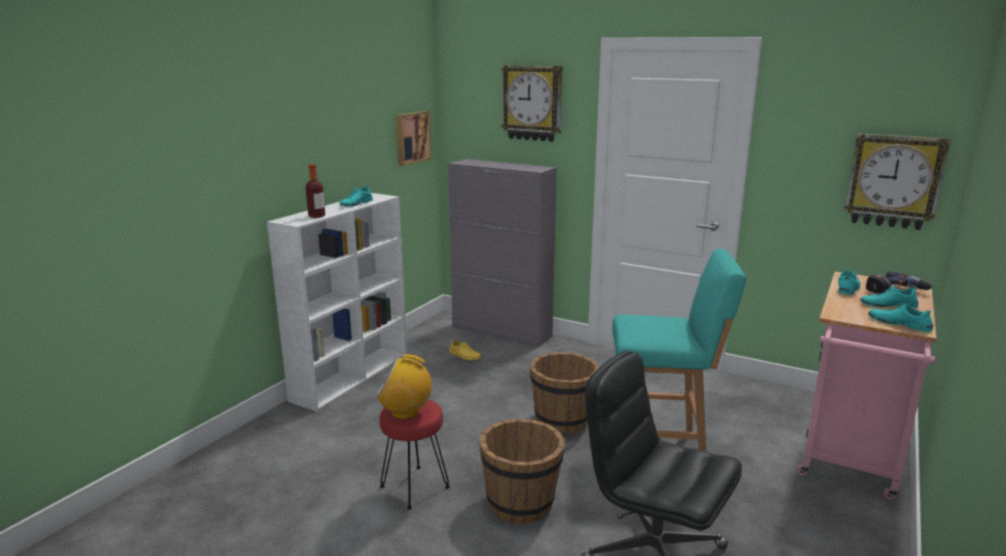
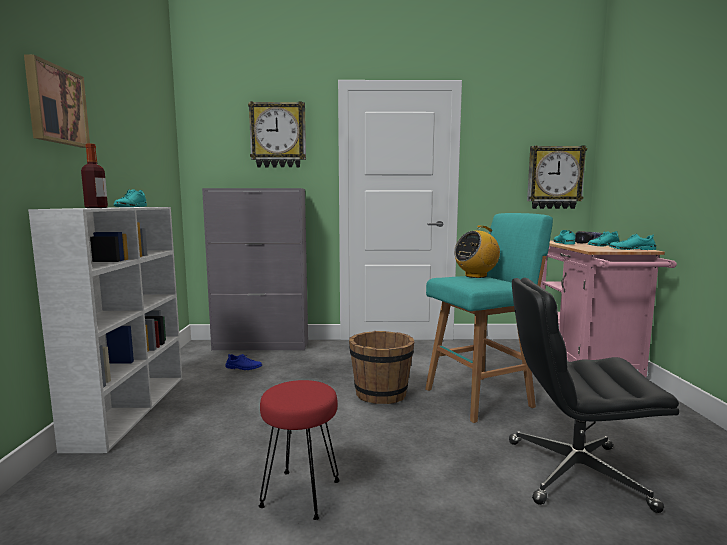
camera: 30 degrees left, 10 degrees down
(405, 412) = (296, 395): radio -> radio (476, 276)
(411, 137) = (161, 163): picture -> picture (55, 105)
(465, 355) = (243, 367): yellow shoe -> blue shoe
(521, 503) = (422, 470): brown bucket -> none

